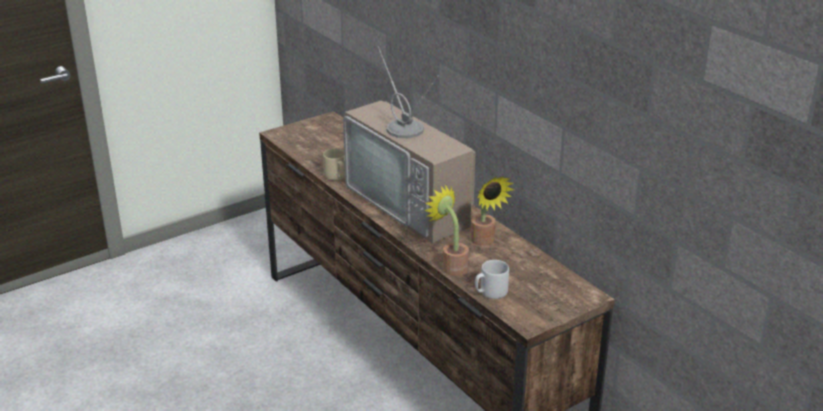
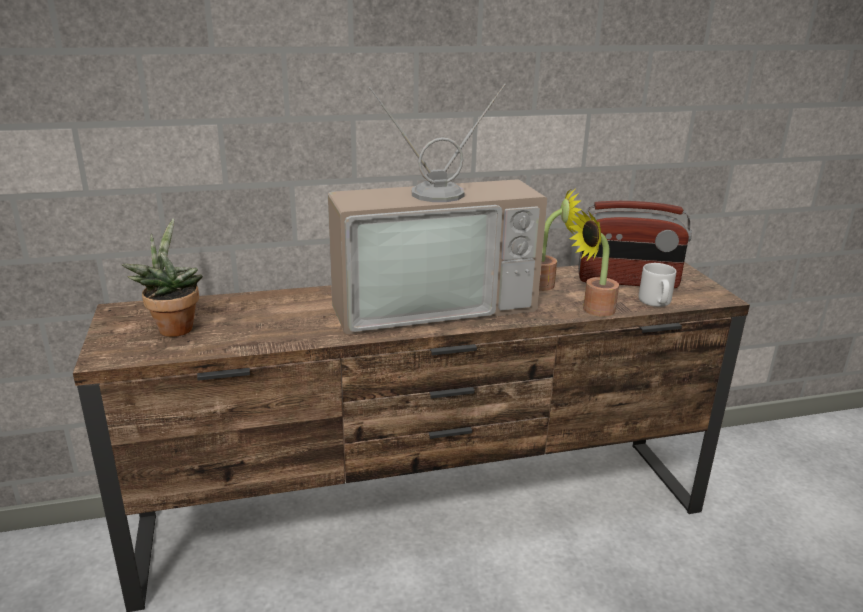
camera: 70 degrees left, 5 degrees down
(320, 138) = (174, 327): none -> potted plant
(336, 176) = (308, 336): beige mug -> none
(525, 276) = (627, 281): none -> radio

